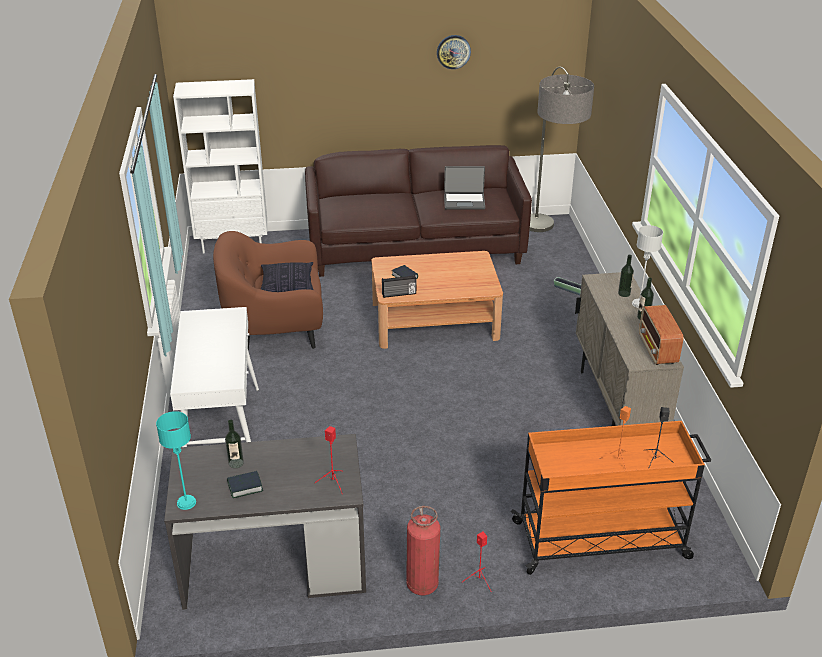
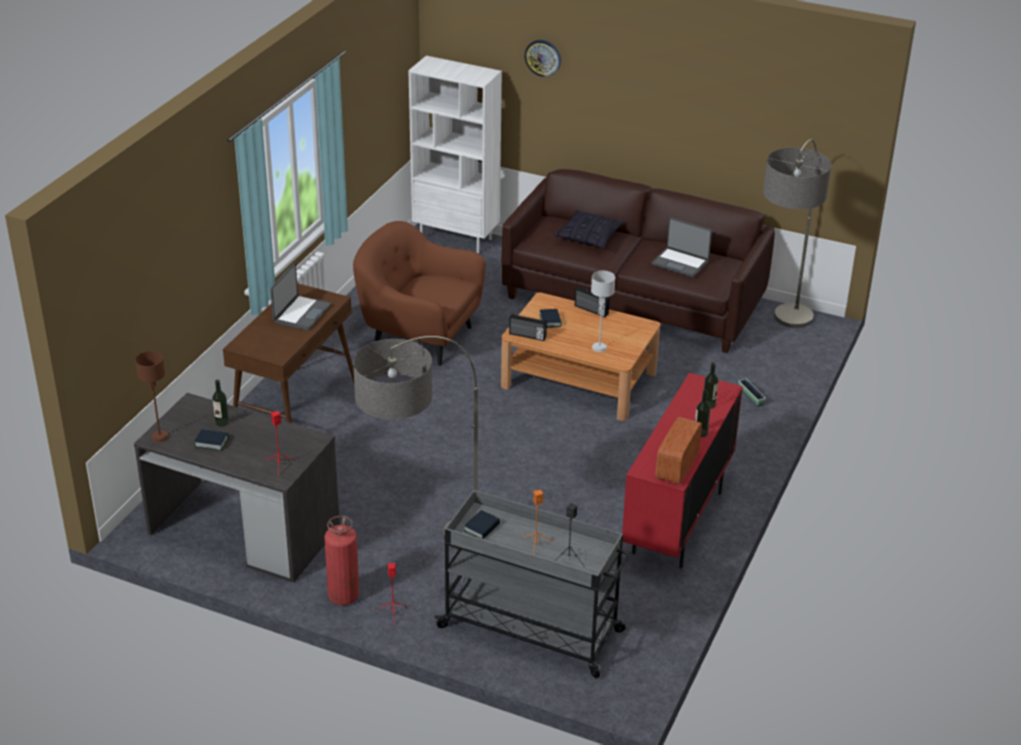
camera: 30 degrees right, 0 degrees up
(186, 503) = (159, 437): turquoise table lamp -> brown table lamp
(215, 336) = (301, 313): none -> laptop
(222, 431) = (295, 409): white console table -> brown console table
(287, 286) = (431, 293): pillow -> pillow (588, 237)
(427, 258) = (591, 310): none -> radio
(453, 51) = (717, 92): wall clock -> wall clock (543, 57)
(457, 520) = (422, 560): none -> floor lamp
(560, 465) = (482, 528): none -> book
(602, 540) = (533, 629): orange cart -> grey cart
(616, 404) = (677, 523): beige cabinet -> red cabinet
(639, 304) = (712, 419): grey table lamp -> grey table lamp (599, 347)

